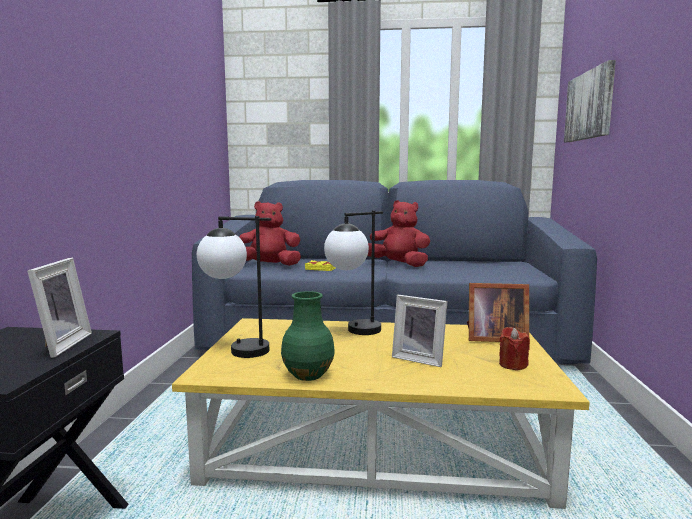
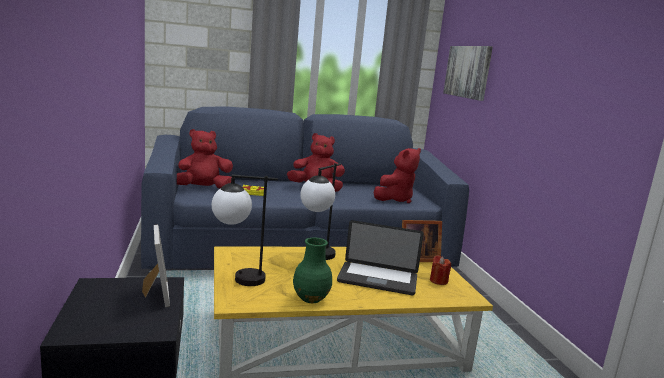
camera: 20 degrees left, 5 degrees up
(419, 359) = (377, 279): picture frame -> laptop
(495, 274) = (395, 199): none -> red plush toy

